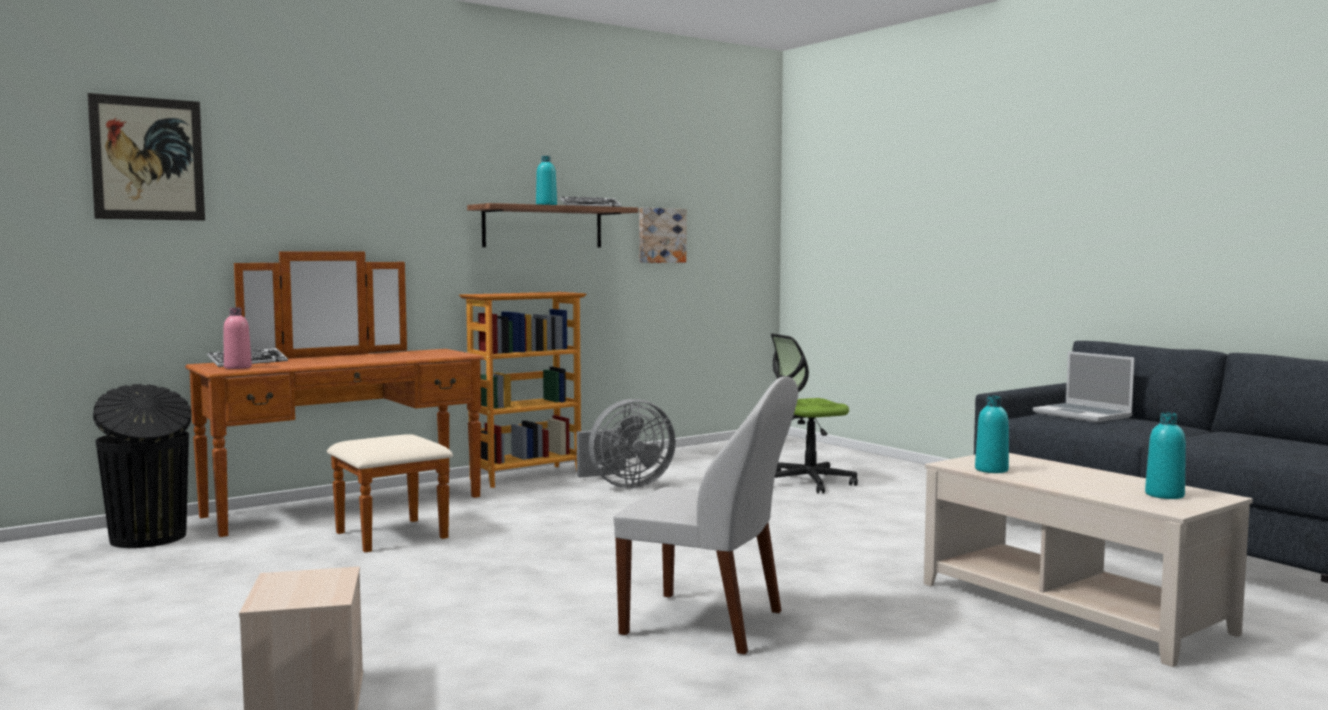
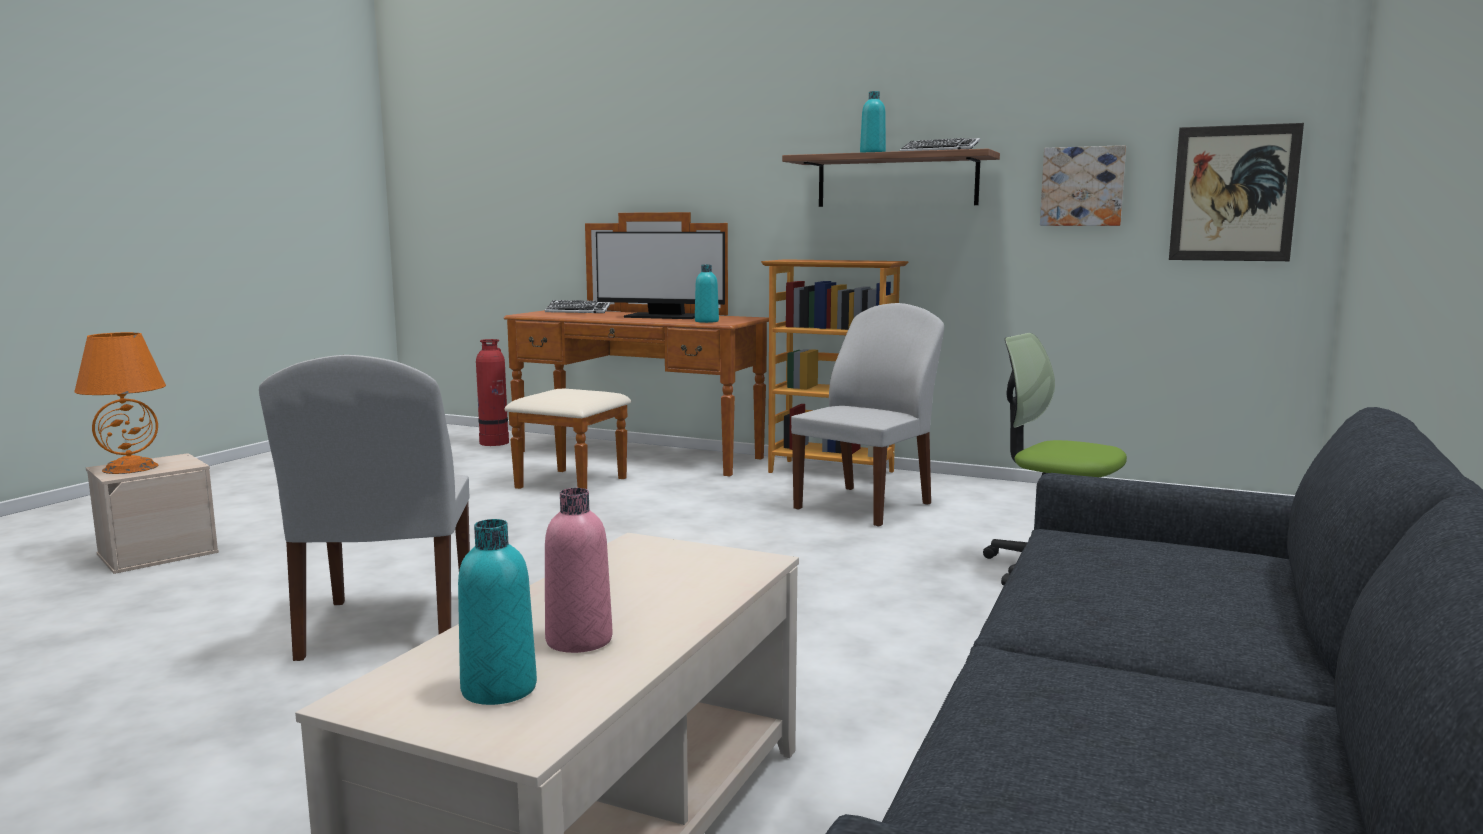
camera: 60 degrees right, 5 degrees up
(148, 159) = (535, 135): picture -> picture (1233, 193)
(149, 538) = (495, 442): black trash can -> fire extinguisher
(238, 367) = (544, 313): pink bottle -> pink bottle (579, 640)
(296, 593) = (131, 467): none -> orange table lamp
(370, 357) = (663, 316): none -> monitor
(625, 485) = (865, 505): grey fan -> white chair
(991, 470) = (615, 566): turquoise bottle -> turquoise bottle (706, 321)
(1083, 415) = (1185, 567): laptop -> none

